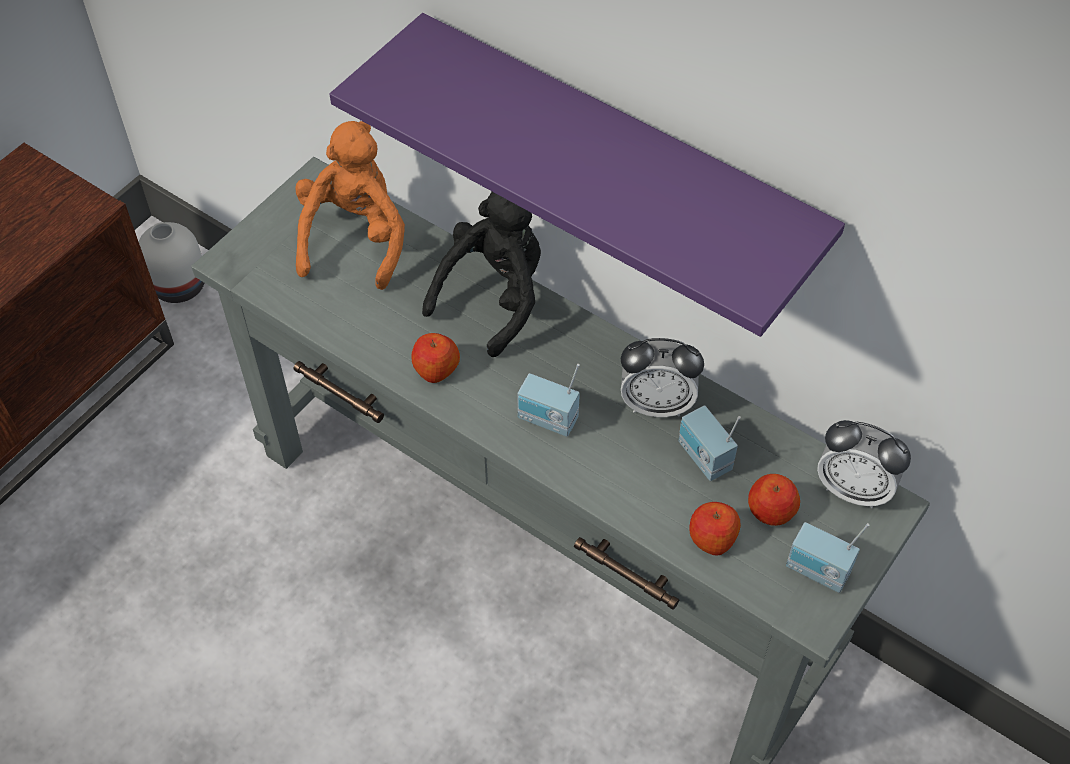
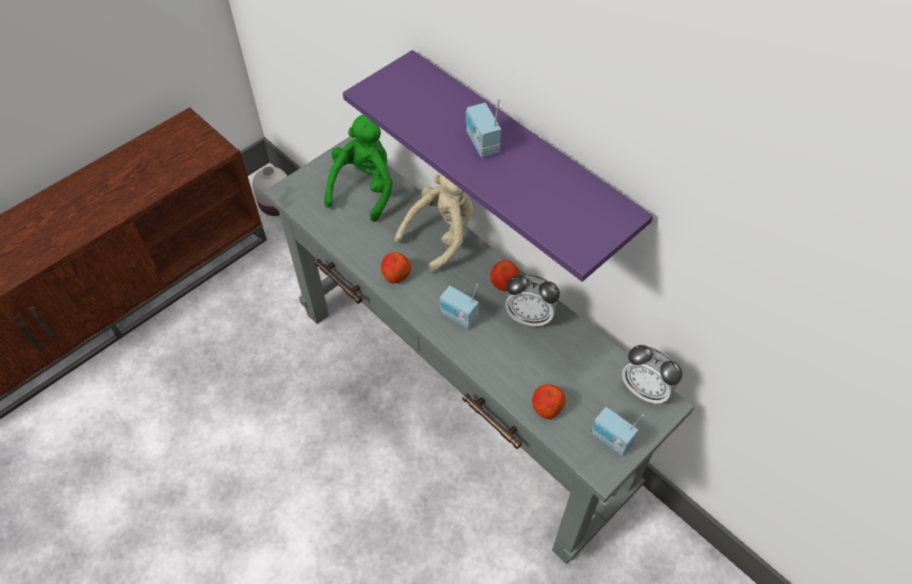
camera: 10 degrees right, 0 degrees up
(355, 238) = (364, 188): orange plush toy -> green plush toy
(494, 296) = (442, 235): black plush toy -> beige plush toy
(703, 458) = (552, 355): radio -> radio (481, 144)
(771, 511) = (588, 396): apple -> apple (504, 283)

